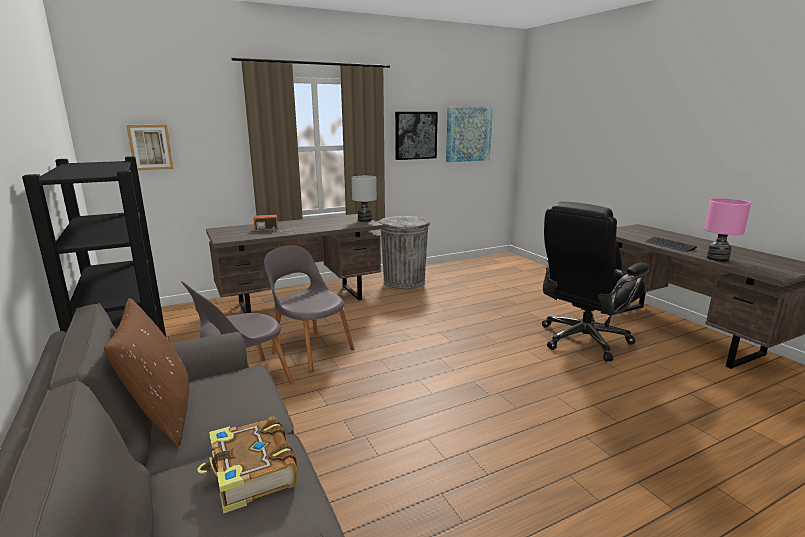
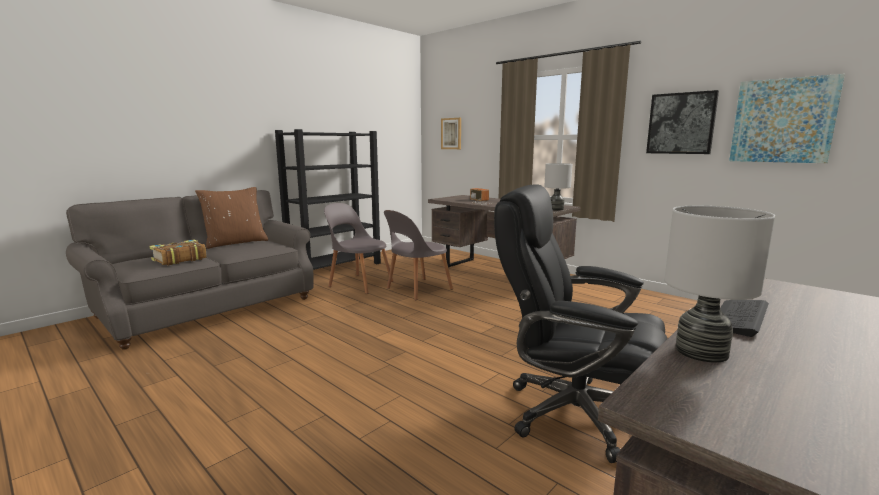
camera: 70 degrees right, 5 degrees down
(311, 349) = (417, 289): grey chair -> grey chair turned 150 degrees counterclockwise
(404, 282) = (602, 295): grey trash can -> none
(717, 258) = (702, 352): pink table lamp -> grey table lamp

